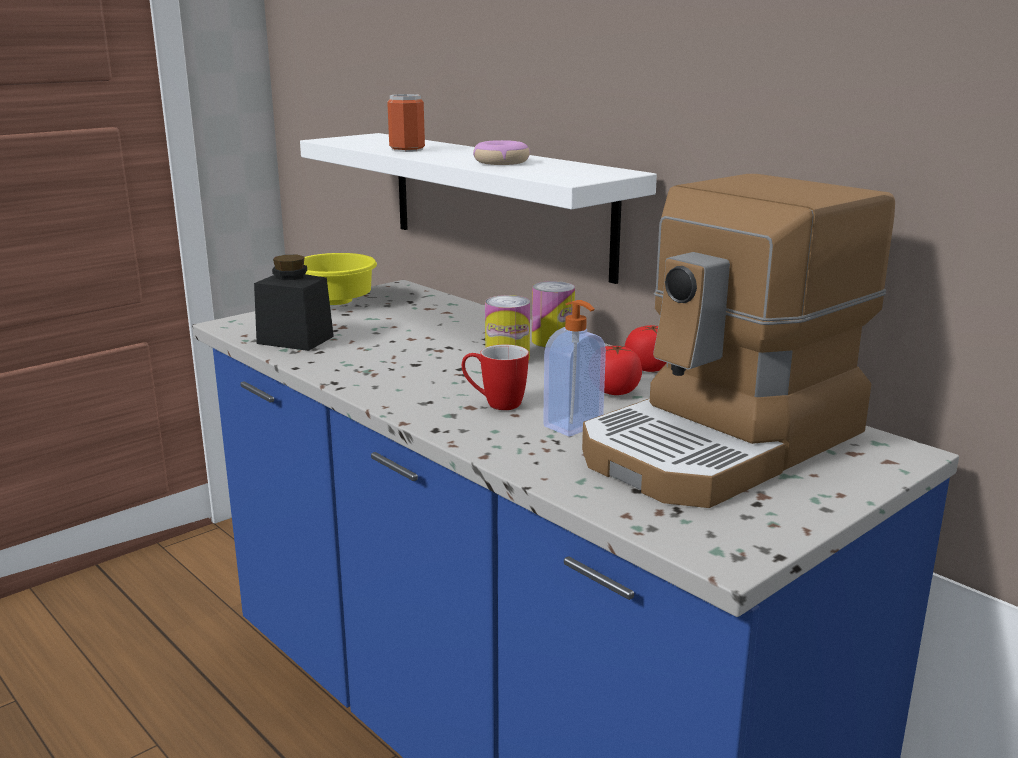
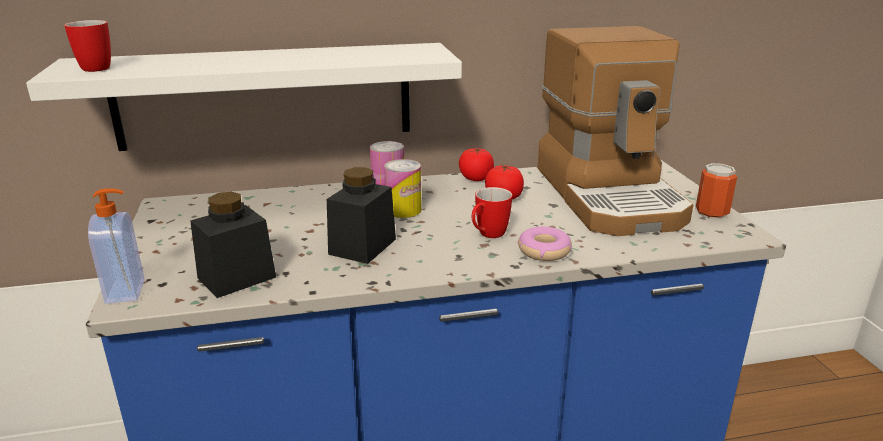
camera: 60 degrees left, 5 degrees up
(334, 302) = (154, 239): yellow bowl -> none
(363, 140) = (100, 67): none -> mug
(401, 362) = (362, 246): none -> black jar
(407, 149) = (199, 65): can -> can (711, 213)
(501, 162) = (327, 57): donut -> donut (544, 251)
(574, 426) = (550, 223): soap dispenser -> soap dispenser (127, 291)

